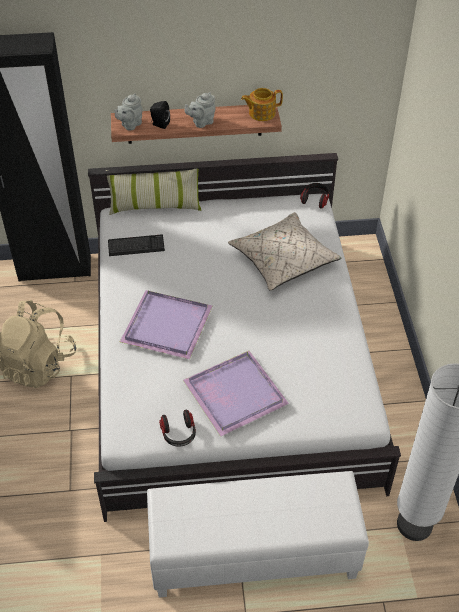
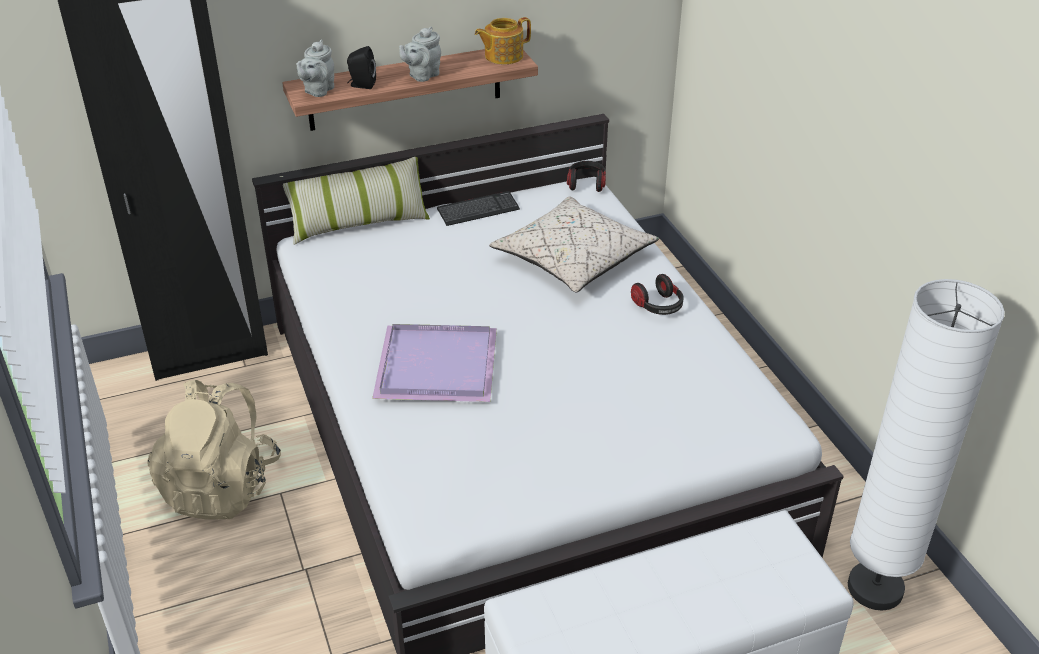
camera: 15 degrees left, 10 degrees down
(136, 246) = (350, 276): keyboard -> keyboard (478, 210)
(179, 434) = (513, 506): headphones -> headphones (658, 306)
(235, 392) = (577, 432): purple tray -> none

